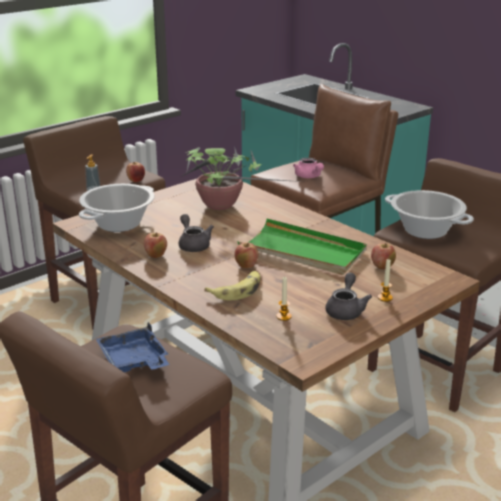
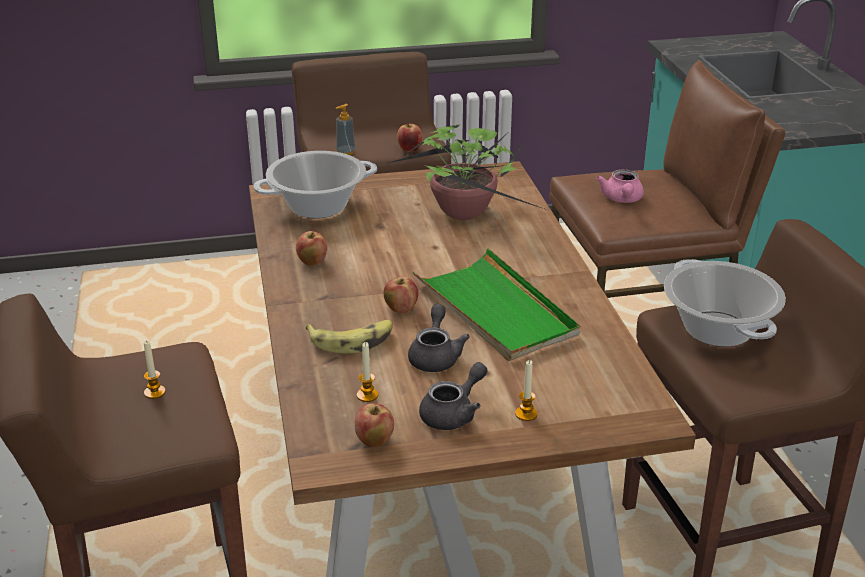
camera: 30 degrees right, 5 degrees up
(134, 361) = (154, 392): blue tray -> candle
(193, 245) = (371, 260): grey teapot -> grey teapot (435, 356)
(382, 267) = (576, 367): apple -> apple (374, 441)

